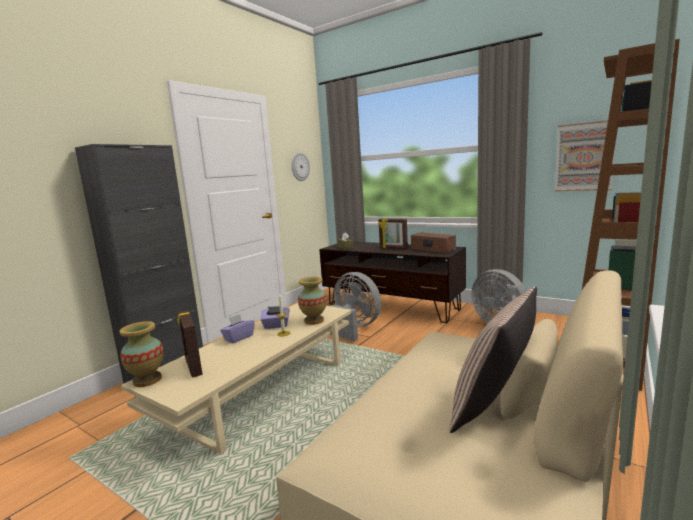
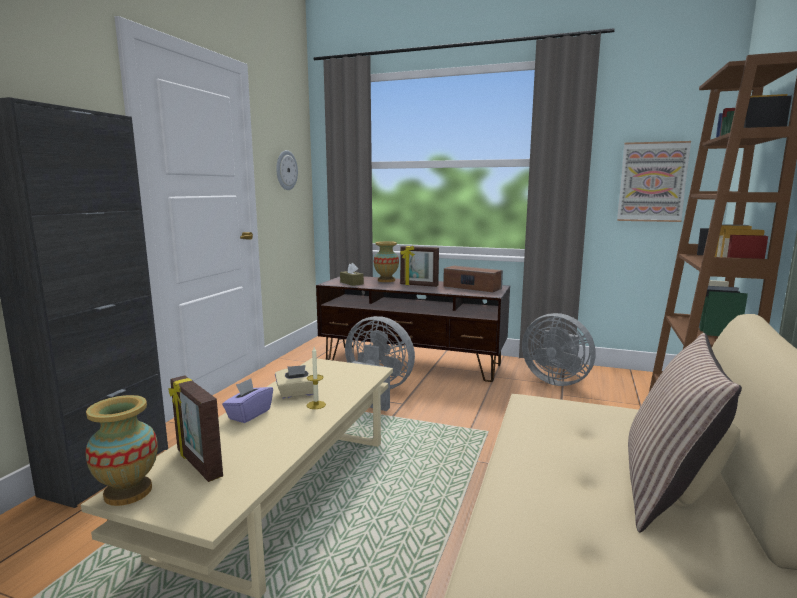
camera: 15 degrees left, 0 degrees up
(276, 325) = (297, 394): purple tissue box -> beige tissue box
(314, 321) = (349, 385): vase -> vase (386, 280)

